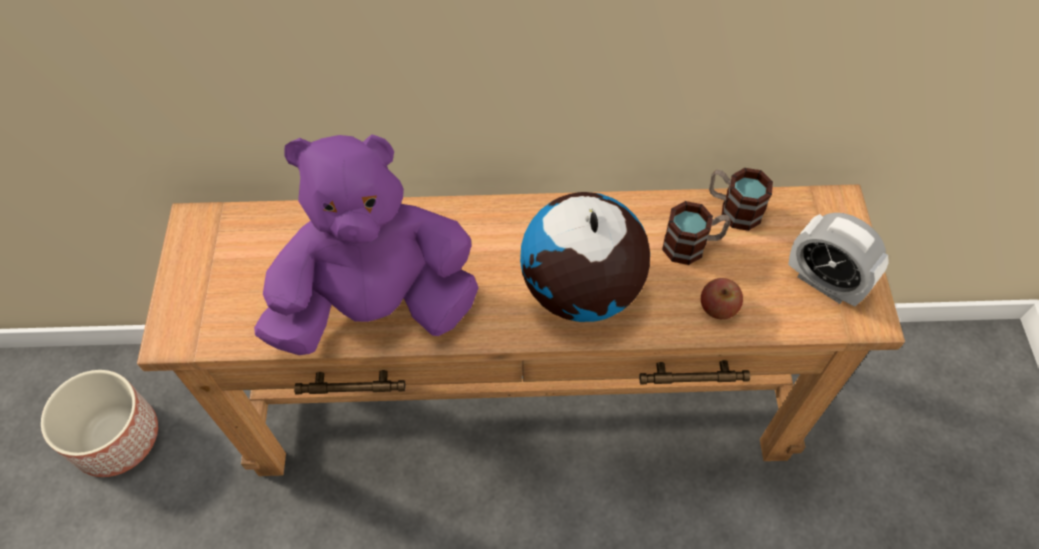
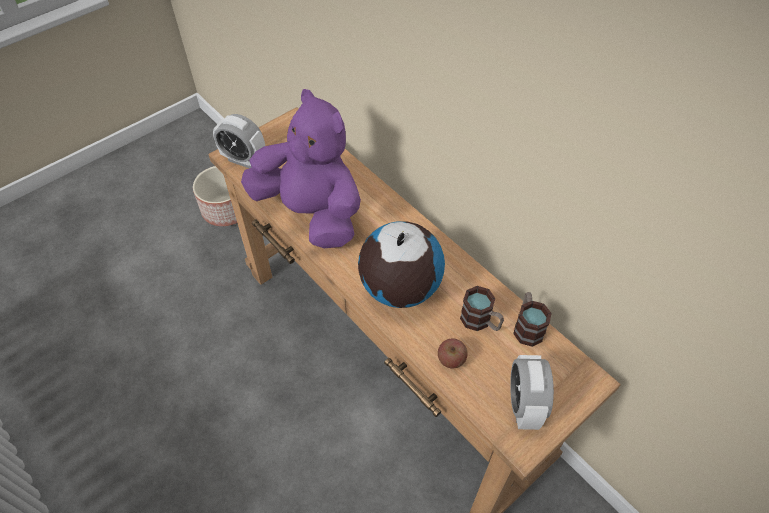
camera: 50 degrees right, 5 degrees down
(201, 326) = (244, 160): none -> alarm clock

